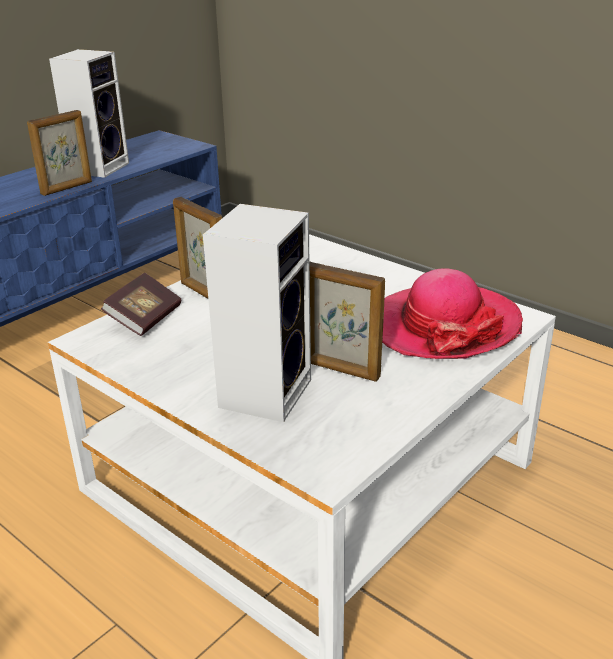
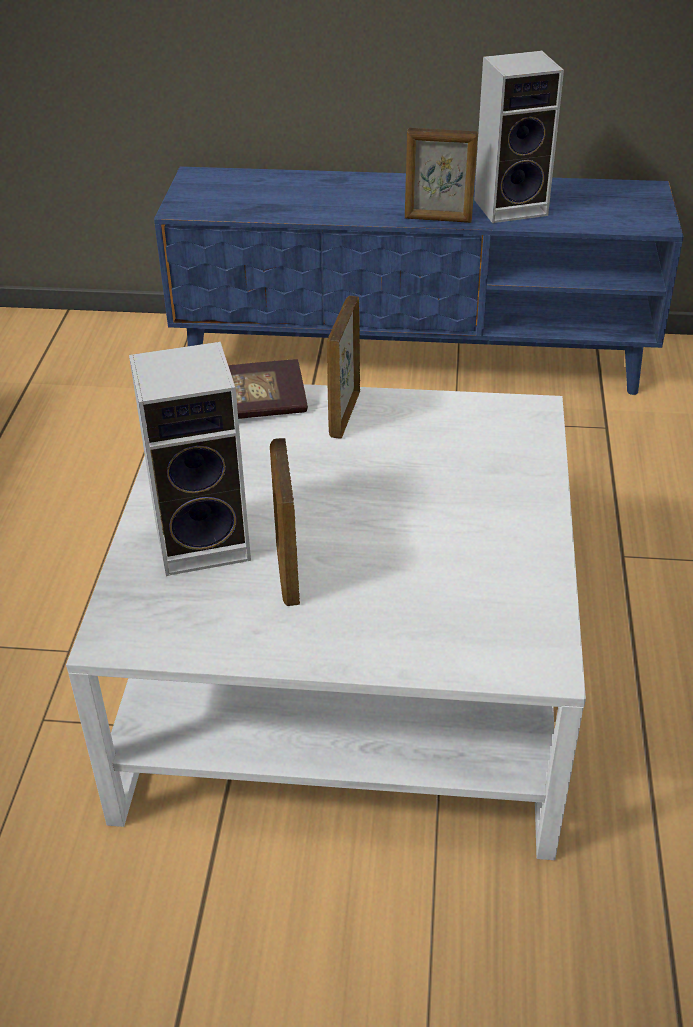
camera: 55 degrees right, 10 degrees up
(443, 326) = (453, 610): hat -> none

